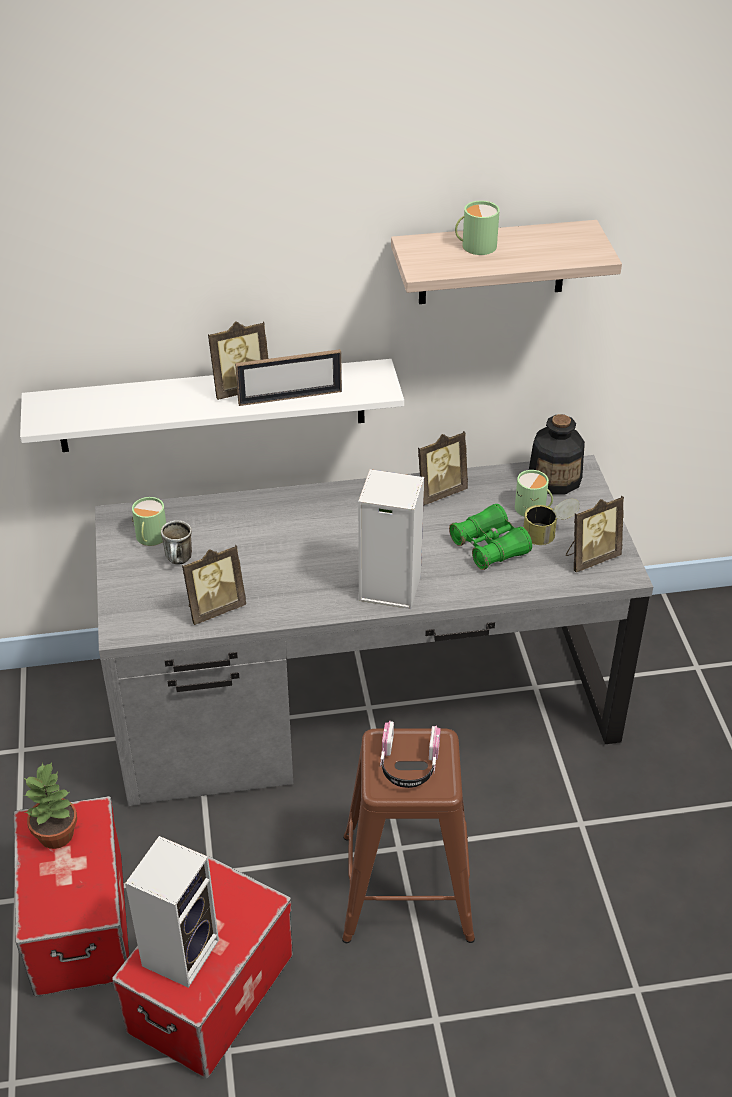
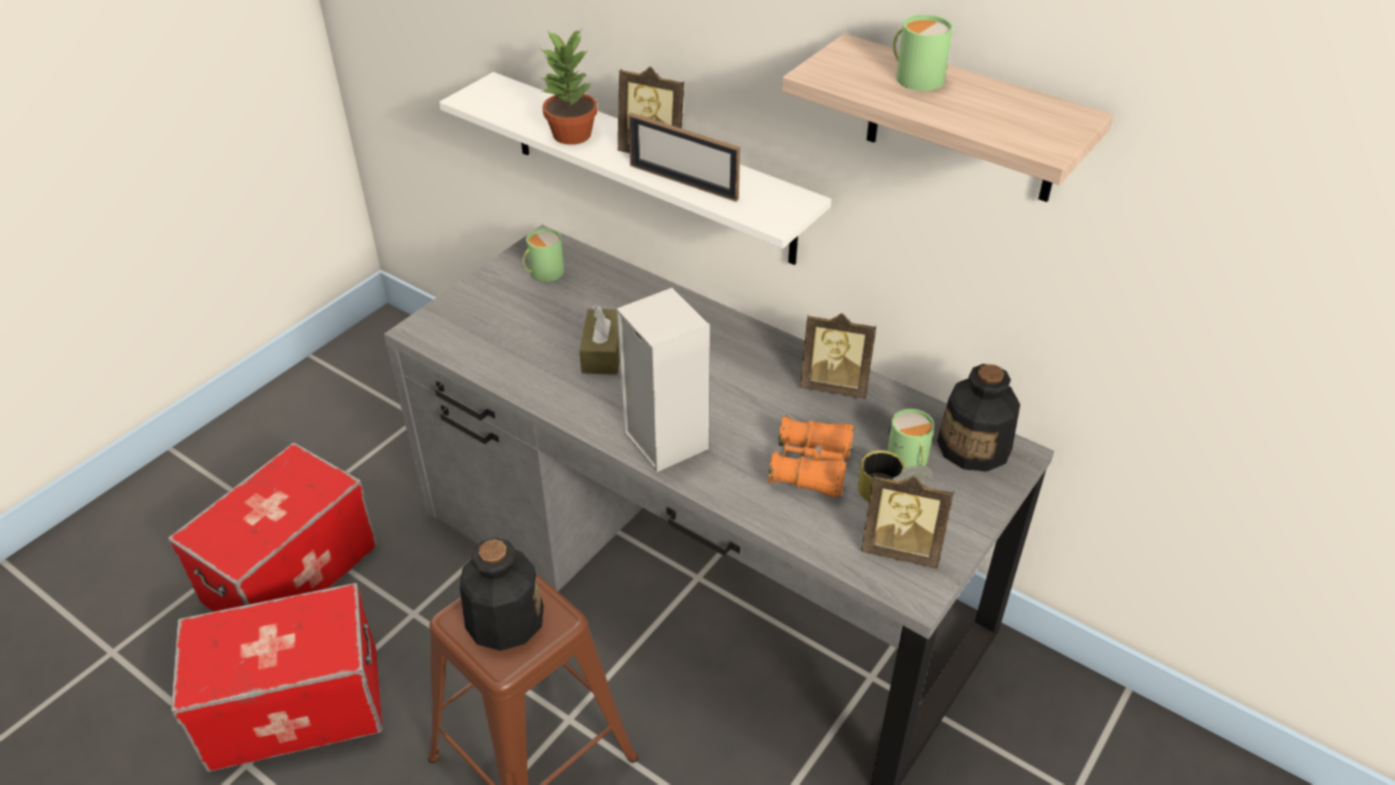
camera: 45 degrees right, 0 degrees up
(57, 834) = (292, 481): potted plant -> potted plant (572, 135)
(180, 561) = (537, 304): mug -> none
(180, 950) = (242, 639): speaker -> none
(214, 608) = (506, 359): picture frame -> none
(272, 562) = (603, 352): none -> brown tissue box
(408, 765) = (504, 619): headphones -> bottle
(489, 547) = (811, 467): green binoculars -> orange binoculars

